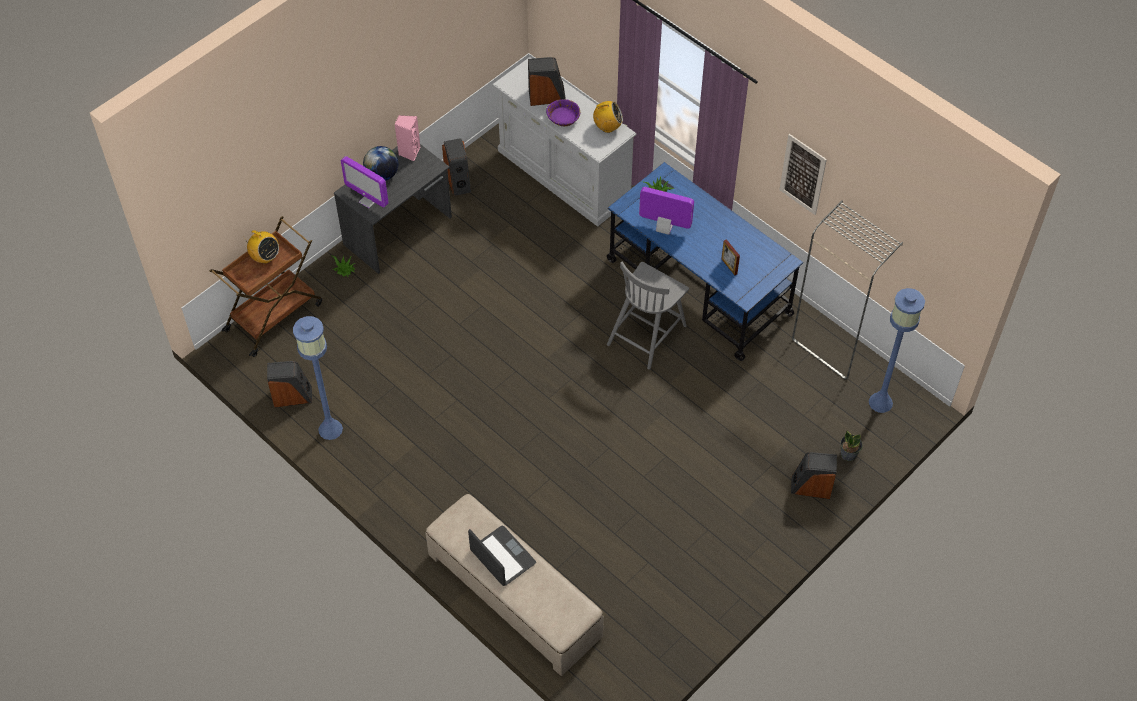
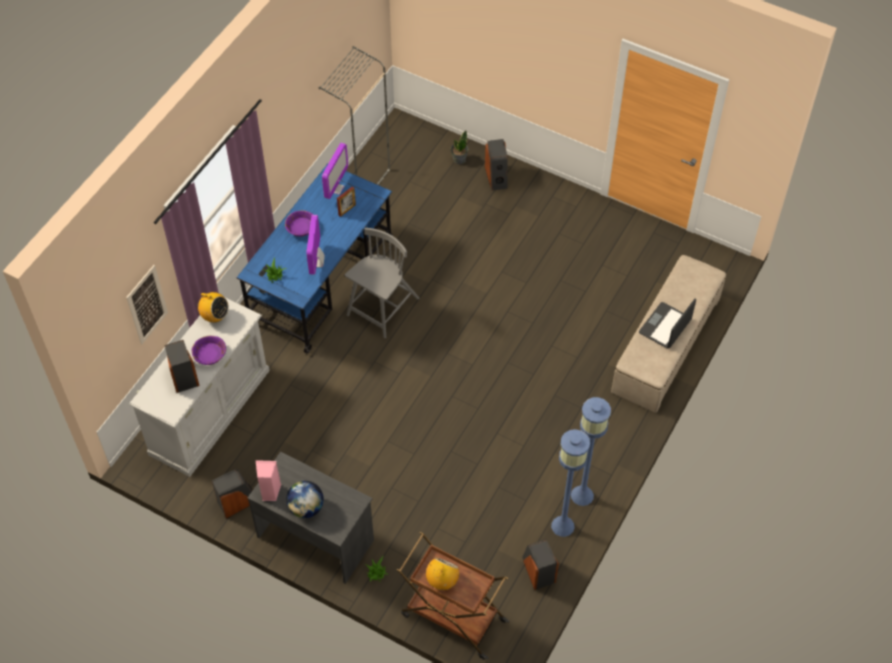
camera: 105 degrees left, 0 degrees up
(368, 200) = (343, 510): monitor -> monitor (335, 188)
(607, 127) = (215, 316): radio -> radio turned 135 degrees clockwise
(647, 334) = (382, 308): grey chair -> grey chair turned 75 degrees counterclockwise
(714, 223) = (301, 228): none -> purple bowl
(802, 174) = (289, 121): picture -> picture (147, 304)
(880, 402) = (404, 146): blue floor lamp -> blue floor lamp (582, 495)

